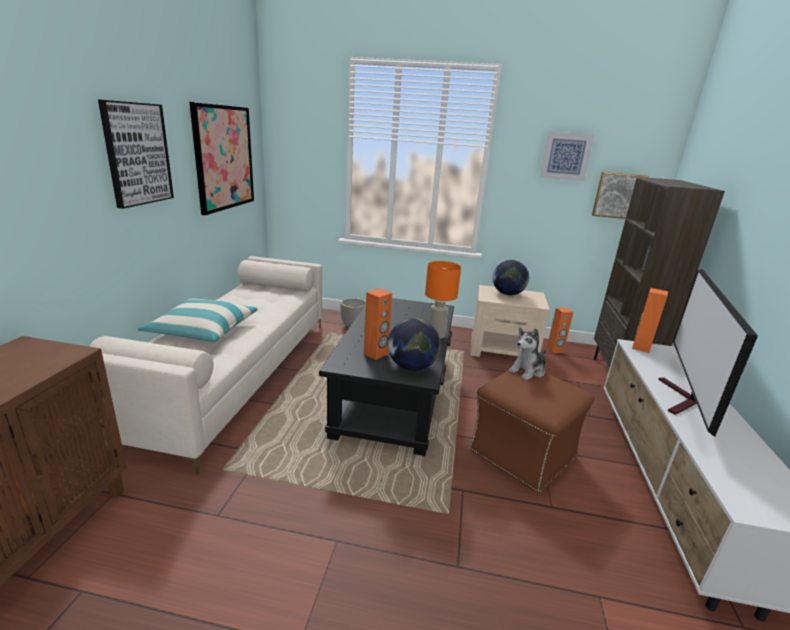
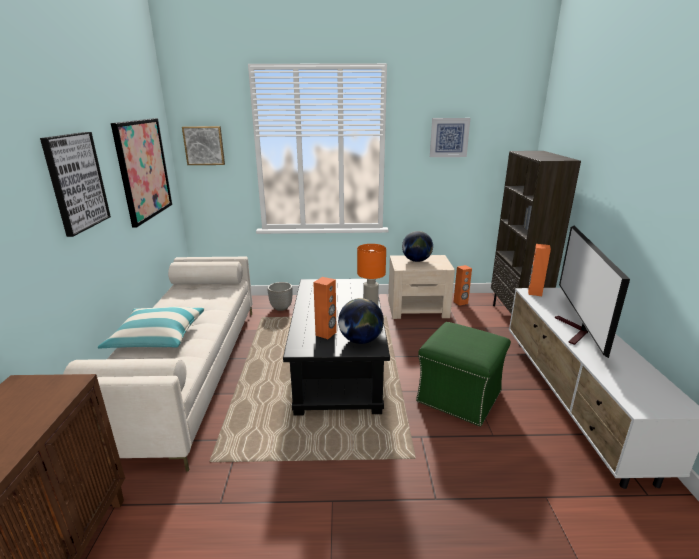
camera: 10 degrees left, 0 degrees up
(523, 454) = (460, 396): brown ottoman -> green ottoman
(528, 371) = (454, 327): plush toy -> none
(618, 195) = (495, 166): picture -> picture (204, 145)

